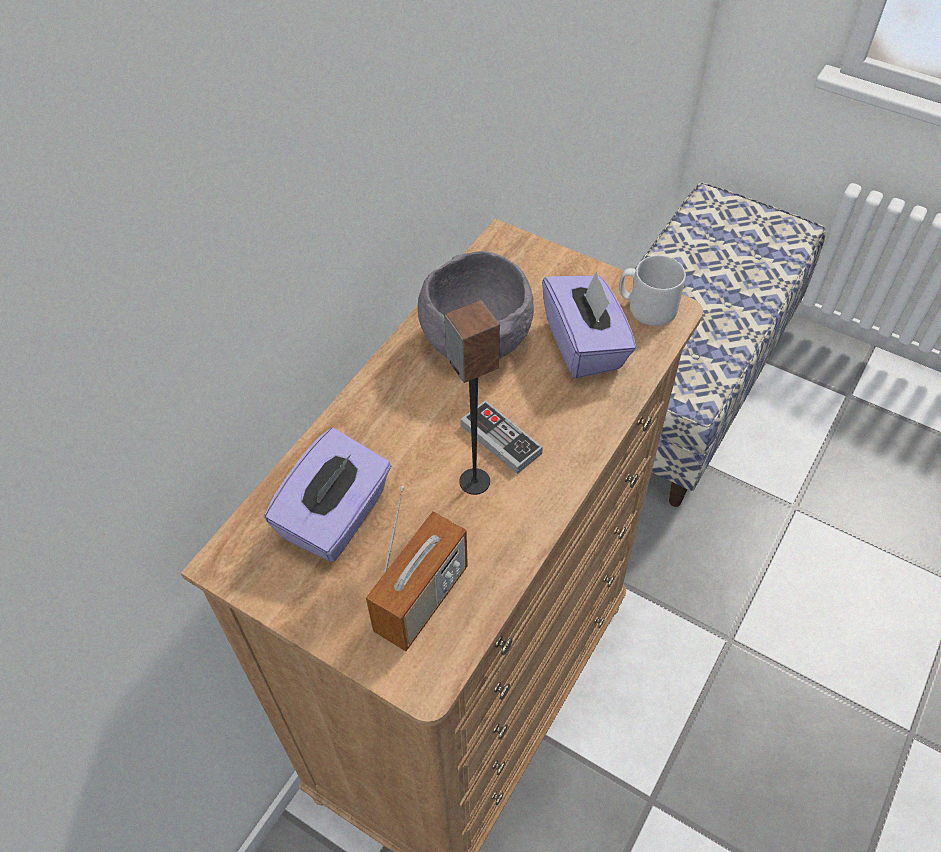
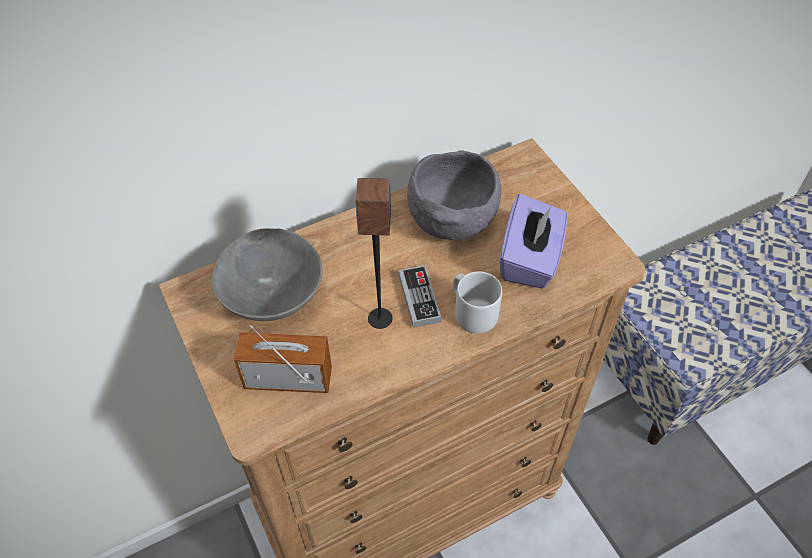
camera: 30 degrees right, 0 degrees up
(336, 517) = (274, 297): purple tissue box -> grey bowl
(421, 599) = (288, 378): radio -> radio turned 150 degrees counterclockwise
(646, 307) = (599, 253): grey mug -> grey mug (472, 312)

